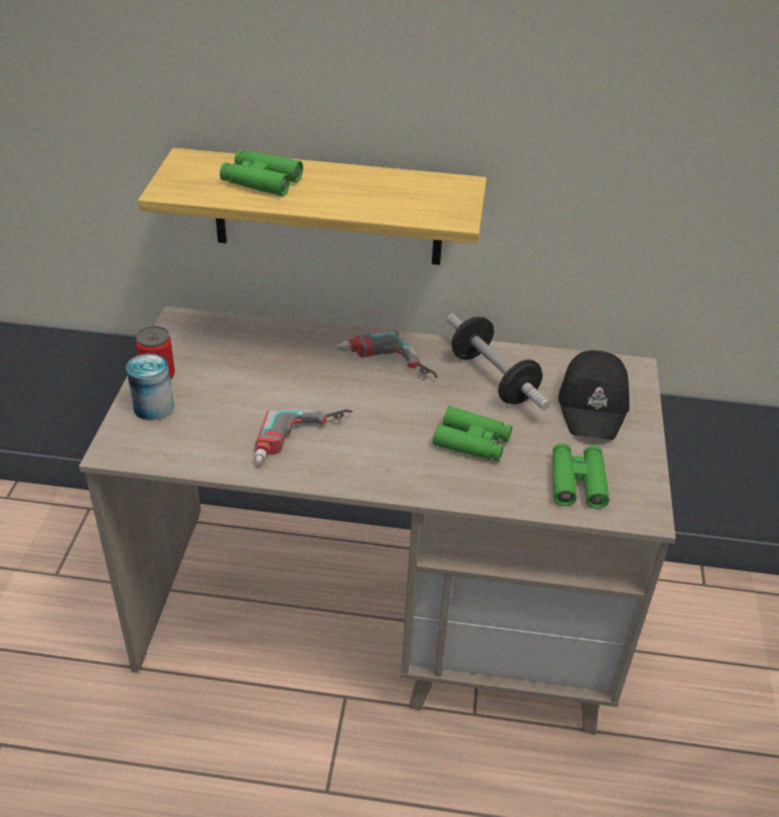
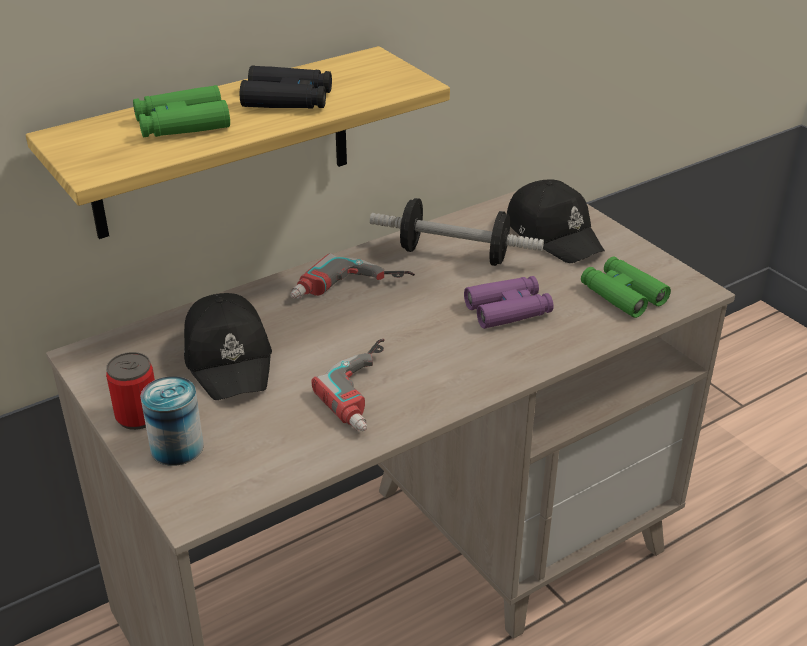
camera: 40 degrees left, 5 degrees down
(252, 368) = (229, 358): none -> black cap
(352, 192) = (288, 99): none -> black binoculars
(472, 442) = (508, 310): green binoculars -> purple binoculars

